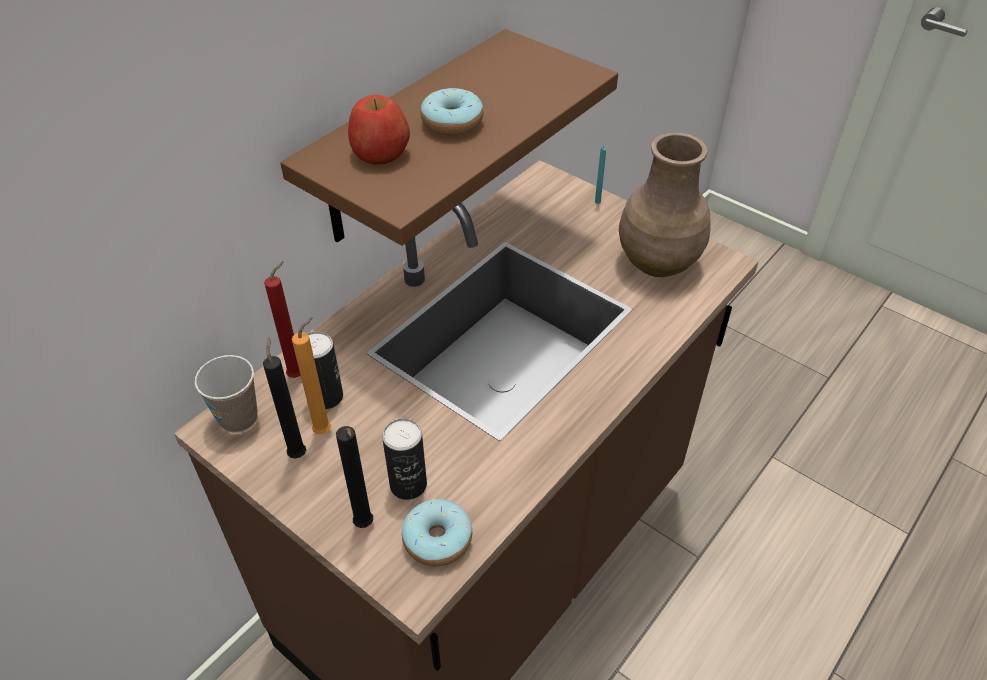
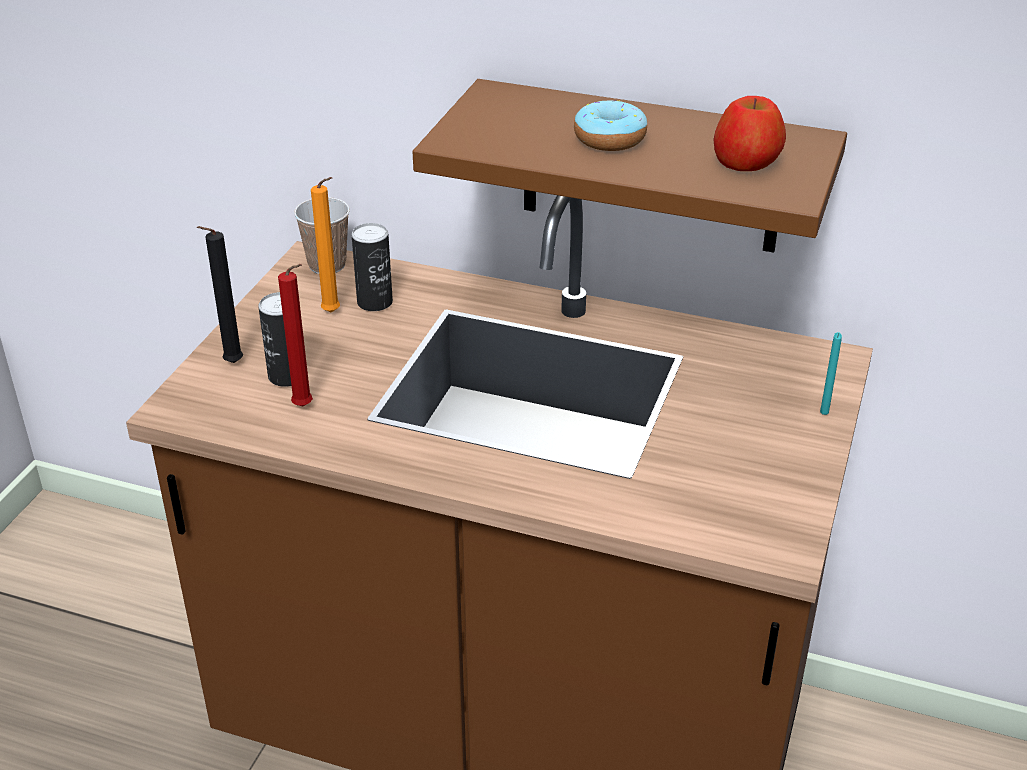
camera: 70 degrees right, 10 degrees down
(298, 452) = (300, 306): black candle -> none
(299, 374) = (395, 280): red candle -> red candle (305, 407)
(380, 152) = (526, 116): apple -> apple (746, 162)
(437, 539) = (229, 408): donut -> none
(659, 263) = (738, 487): brown vase -> none

